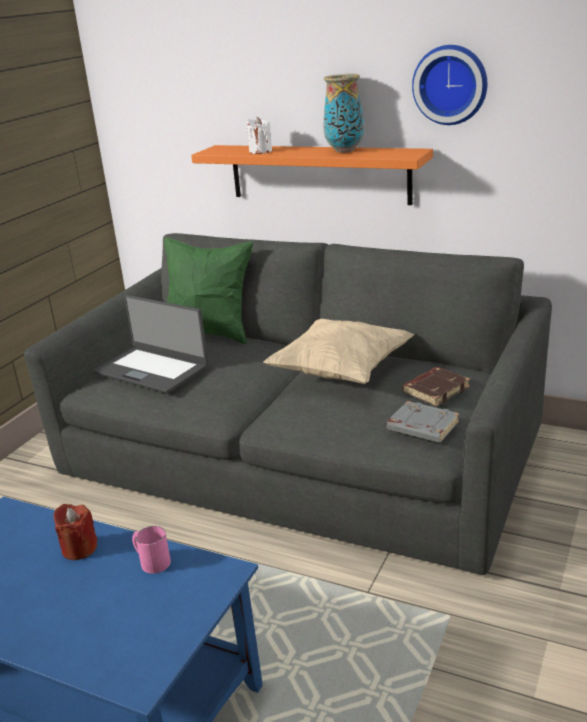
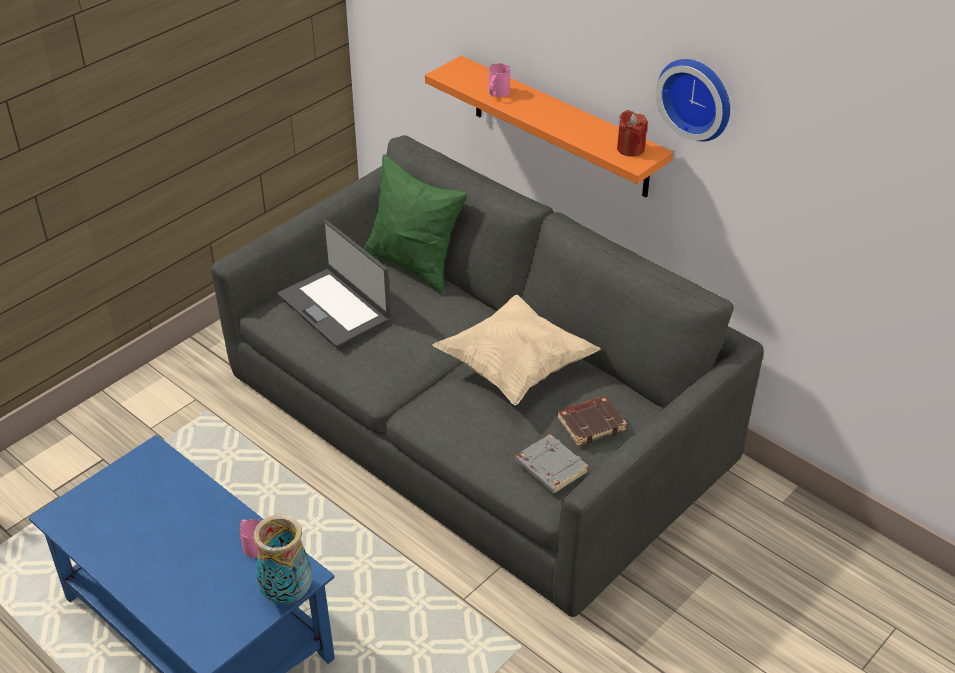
camera: 15 degrees right, 15 degrees up
(79, 548) = (201, 513): red candle -> red candle (630, 149)
(260, 151) = (497, 93): white candle -> pink mug
(345, 150) = (582, 124): vase -> vase (287, 593)

